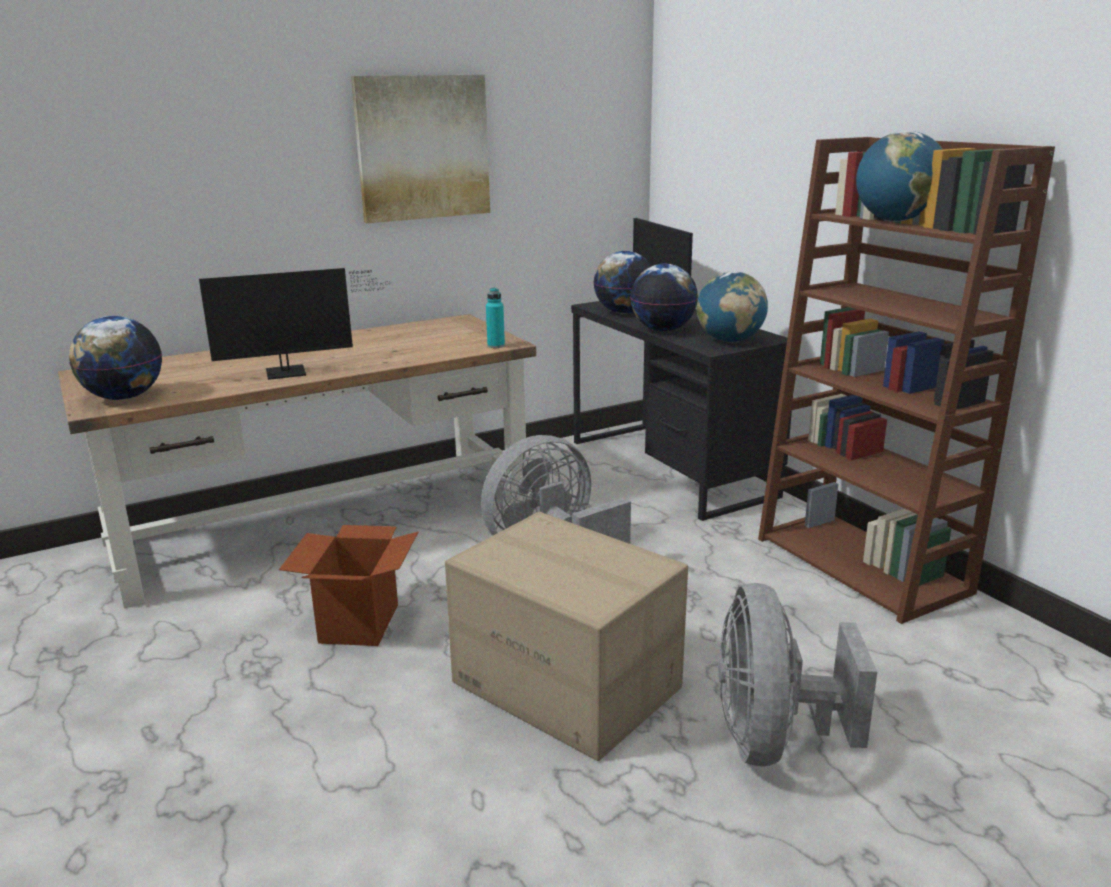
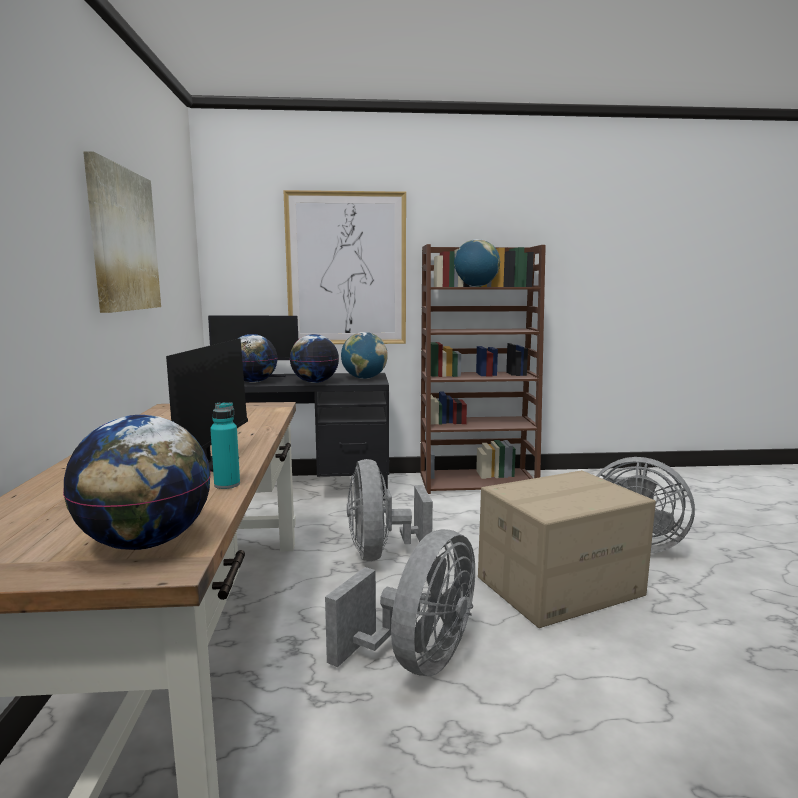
camera: 65 degrees left, 10 degrees down
(359, 623) = (417, 659): cardboard box -> grey fan
(496, 346) = (275, 408): turquoise bottle -> turquoise bottle (227, 484)
(778, 168) = (346, 269): none -> picture

